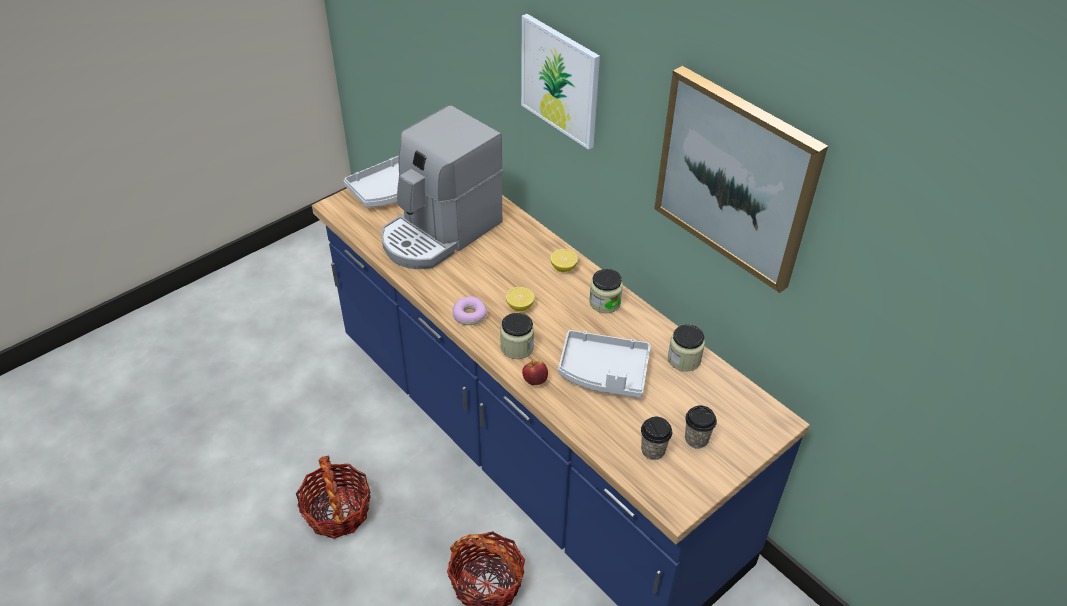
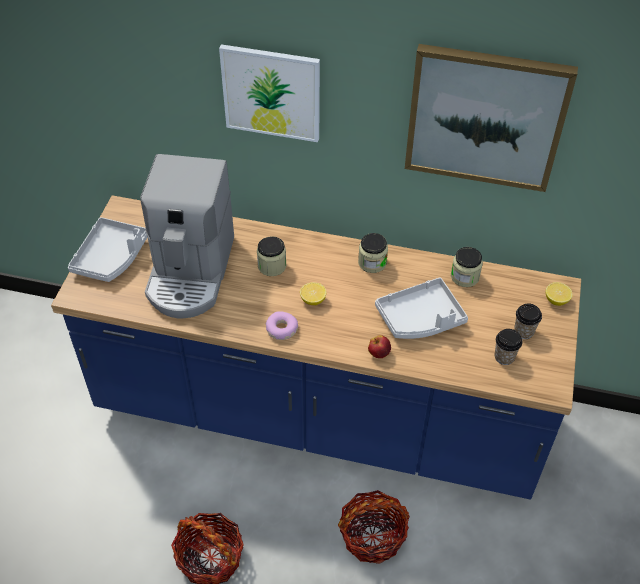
camera: 35 degrees left, 5 degrees up
(517, 347) = (341, 334): jar -> jar (272, 266)
(563, 267) = (316, 250): lemon -> lemon (556, 300)

